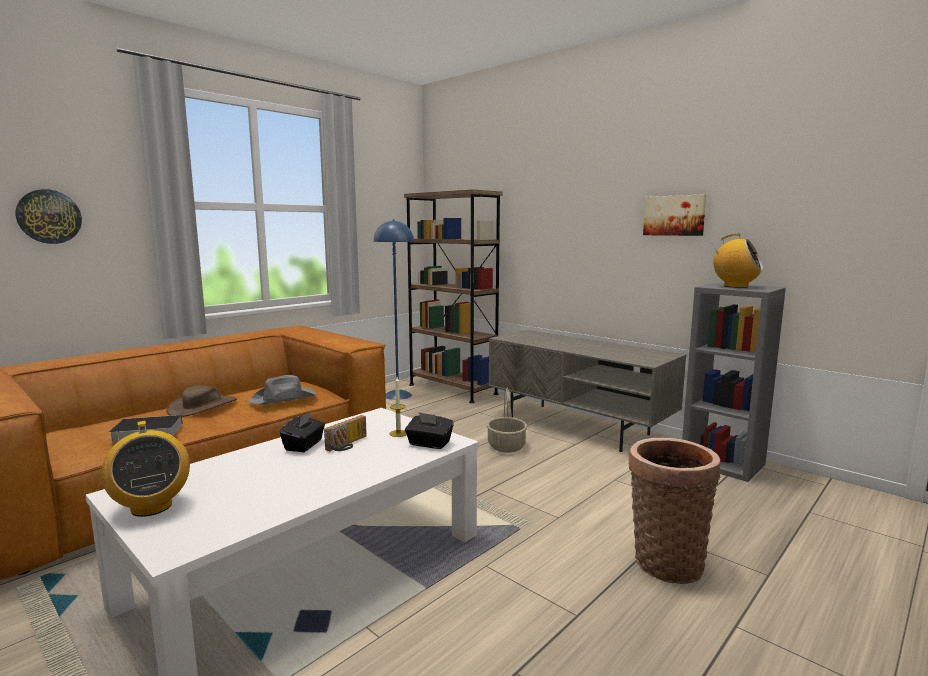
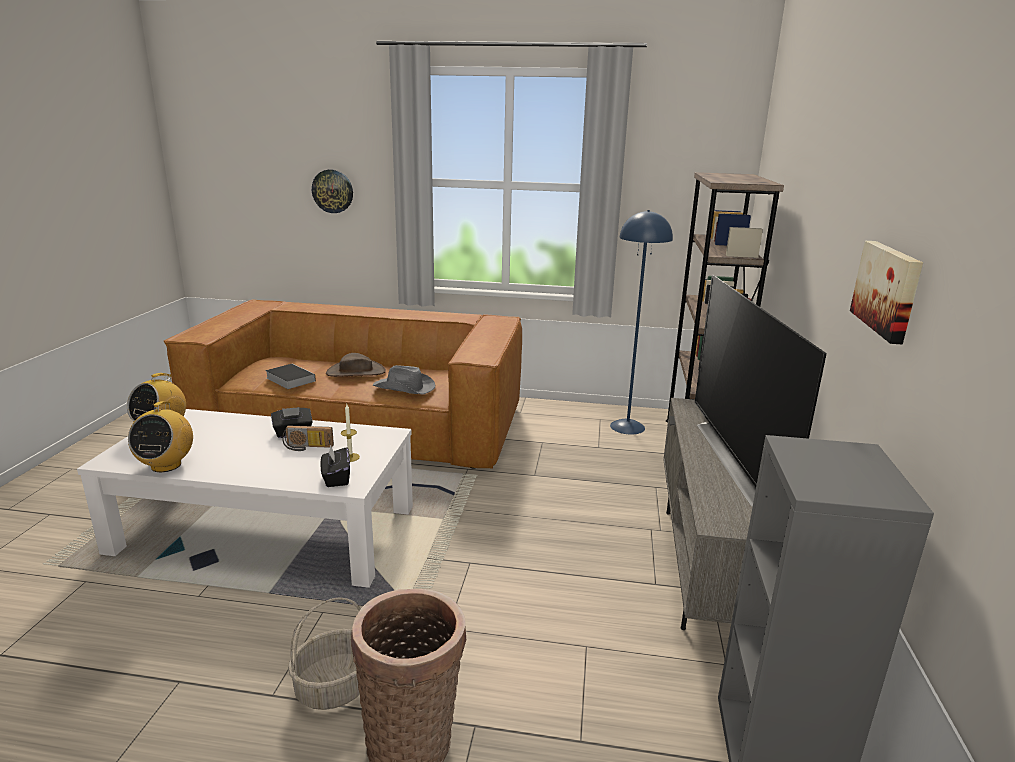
camera: 55 degrees right, 10 degrees up
(506, 446) = (584, 537): basket -> basket (334, 688)
(586, 345) = (743, 460): none -> television
(735, 286) = (836, 465): radio -> radio (166, 465)

